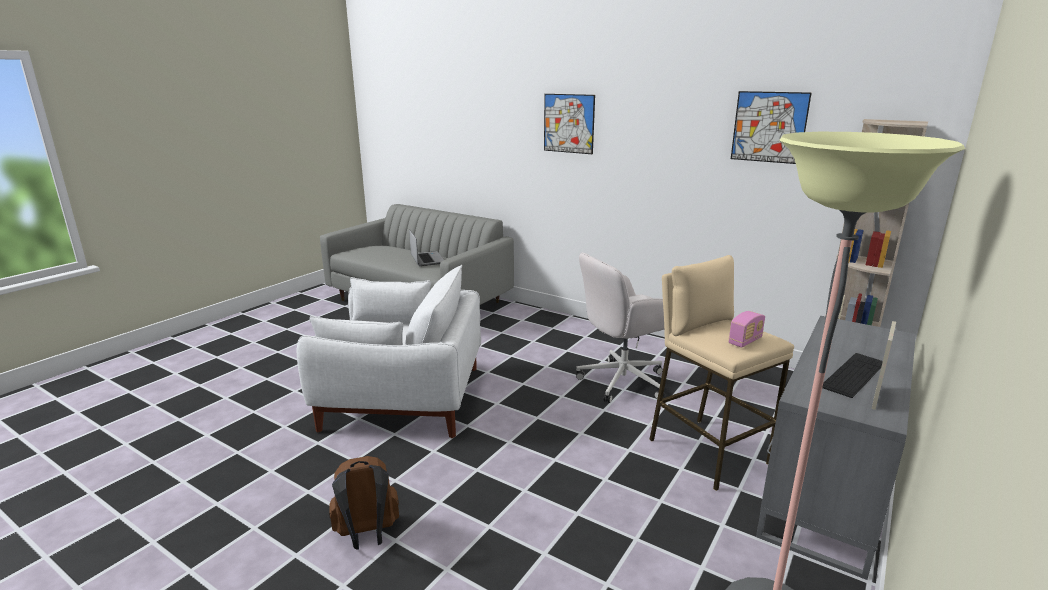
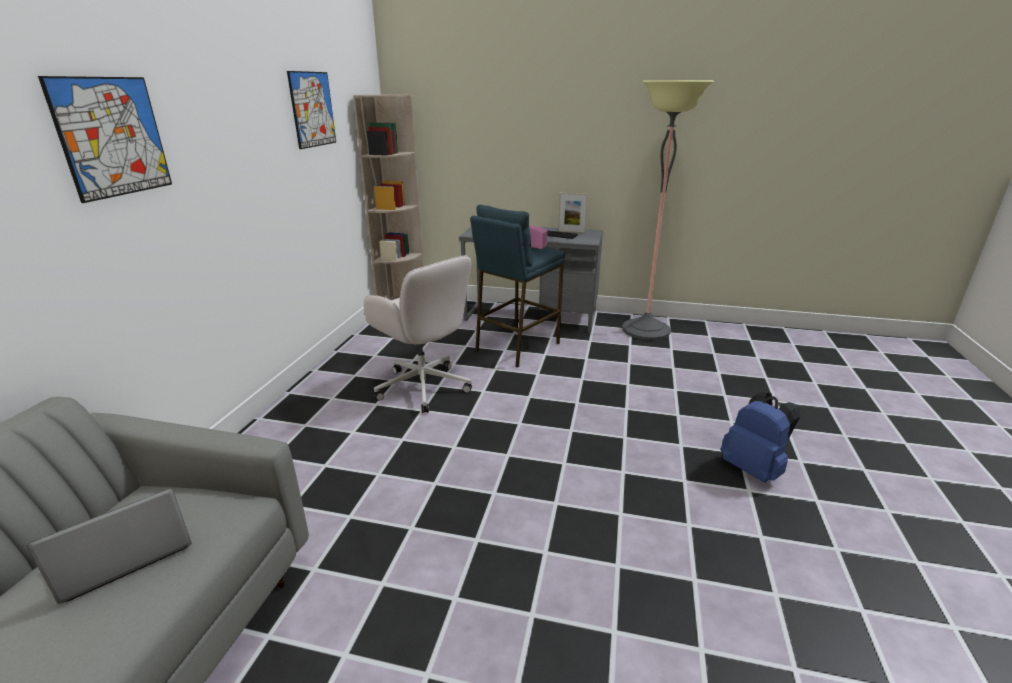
camera: 110 degrees left, 5 degrees up
(367, 535) = (753, 469): brown backpack -> blue backpack
(402, 398) = (542, 541): white armchair -> none
(707, 451) = (516, 347): beige stool -> blue stool

